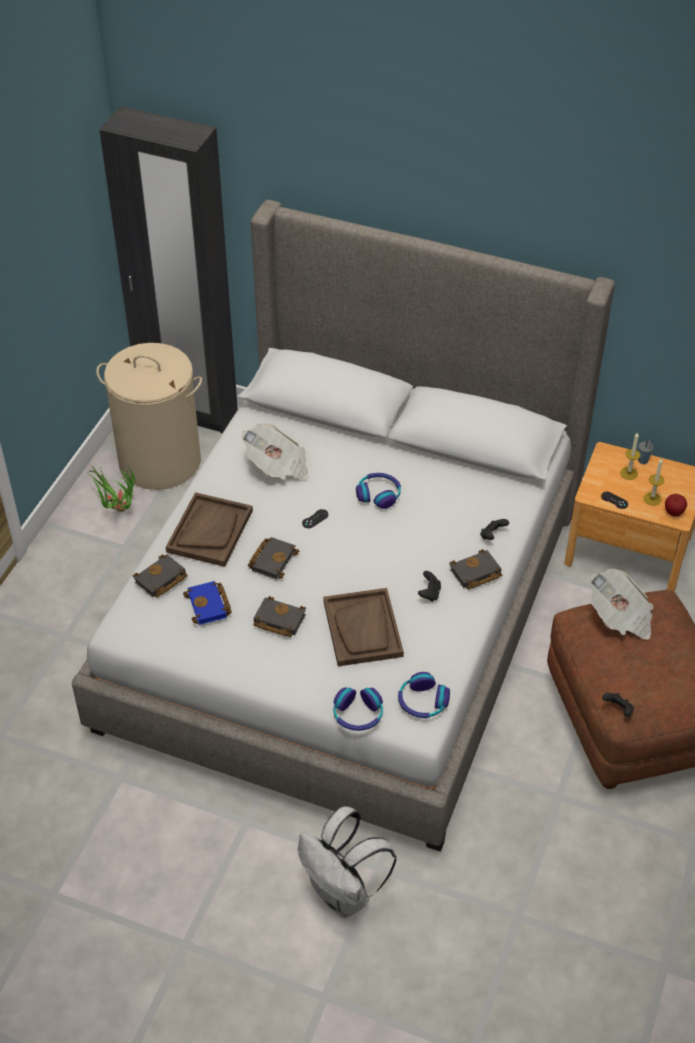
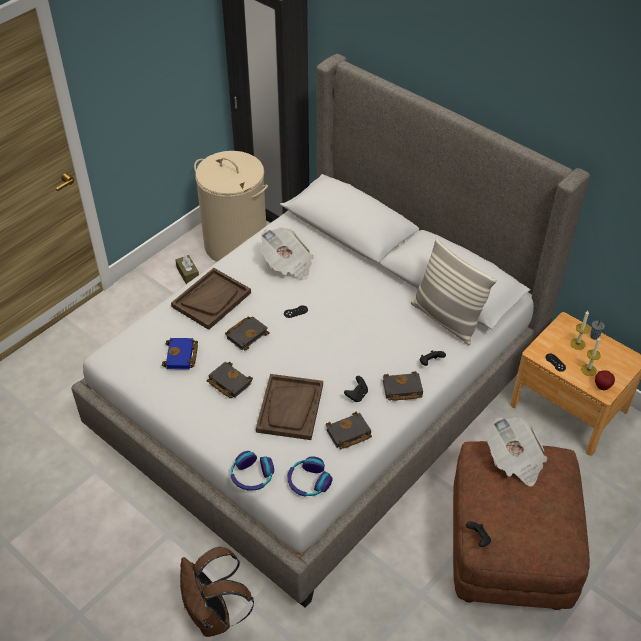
camera: 20 degrees right, 0 degrees up
(117, 512) = (188, 273): potted plant -> brown tissue box
(160, 580) = (156, 327): black book -> black book (348, 434)
(343, 893) = (214, 616): white backpack -> brown backpack
(378, 494) = (354, 306): headphones -> none
(487, 483) = (446, 319): none -> pillow

